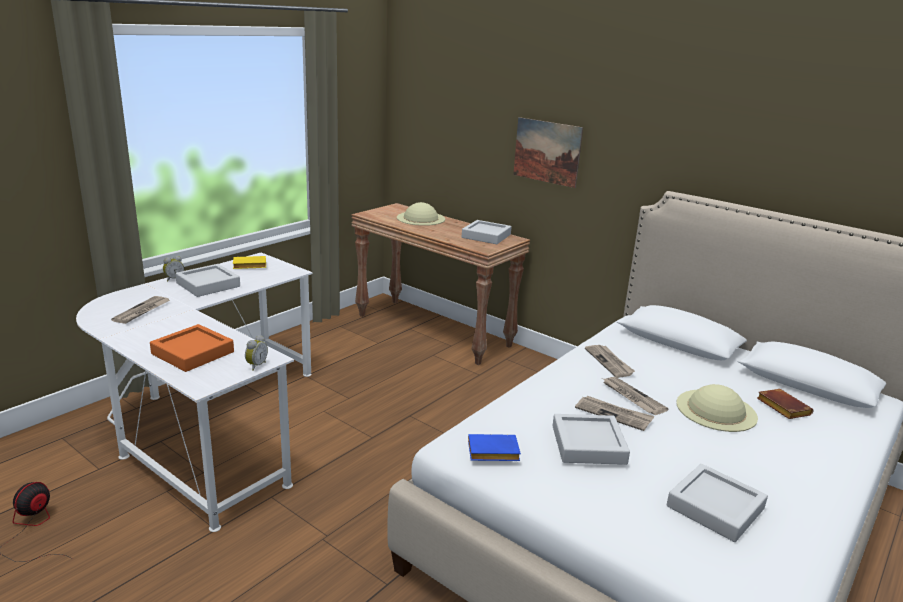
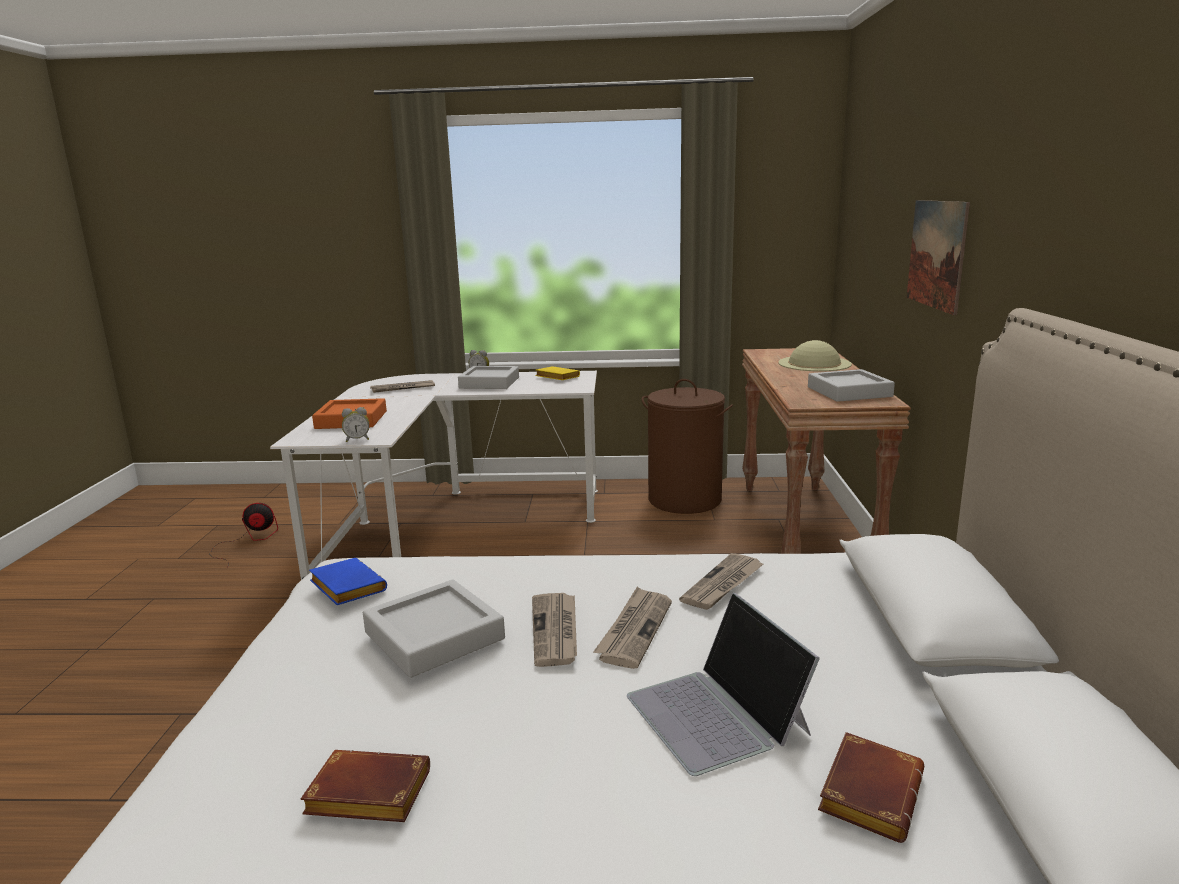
camera: 55 degrees right, 5 degrees down
(338, 336) = (685, 500): none -> brown laundry basket
(715, 507) = (365, 796): grey tray -> brown book
(716, 410) = (718, 714): beige hat -> laptop

